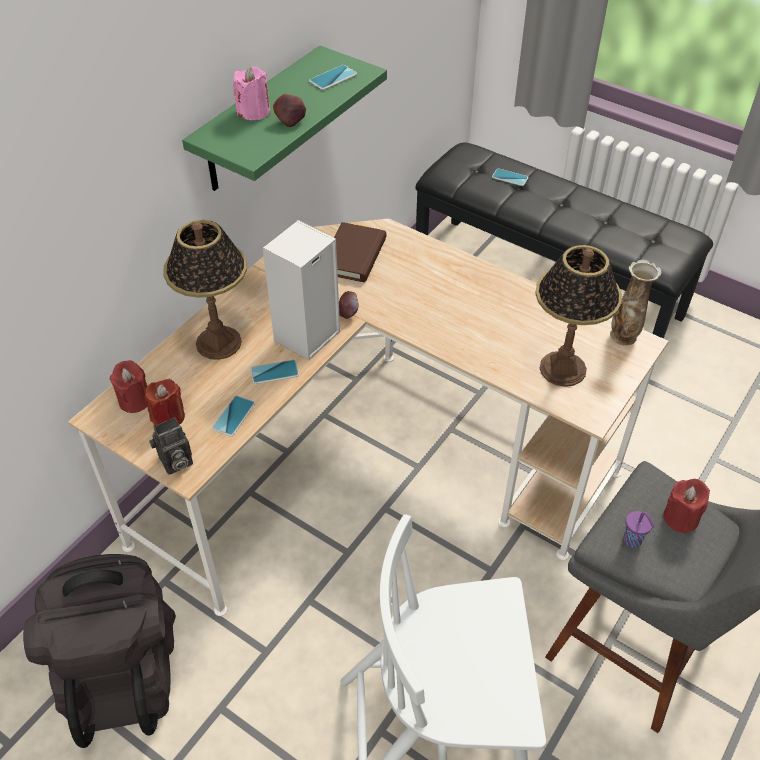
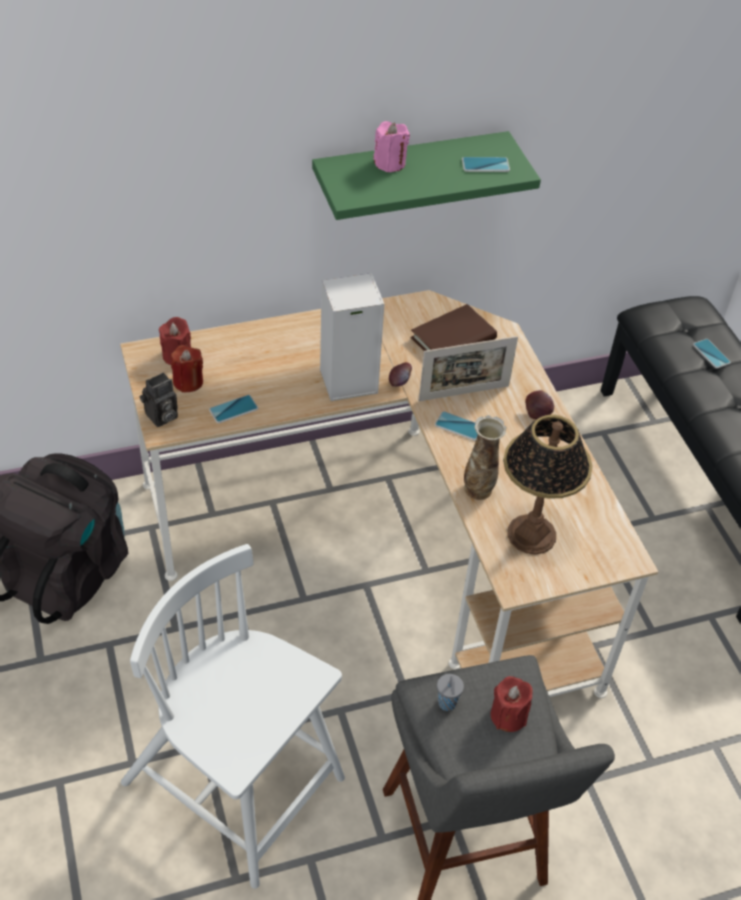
camera: 35 degrees right, 0 degrees up
(175, 463) = (161, 417): camera -> camera turned 45 degrees counterclockwise
(219, 343) = (277, 348): table lamp -> none
(274, 372) = (295, 395): phone -> phone (459, 426)
(291, 120) = (410, 184): apple -> apple (538, 413)
(405, 292) = (464, 393): none -> picture frame
(624, 336) = (619, 542): vase -> vase (478, 490)
(633, 541) = (447, 704): purple cup -> grey cup

